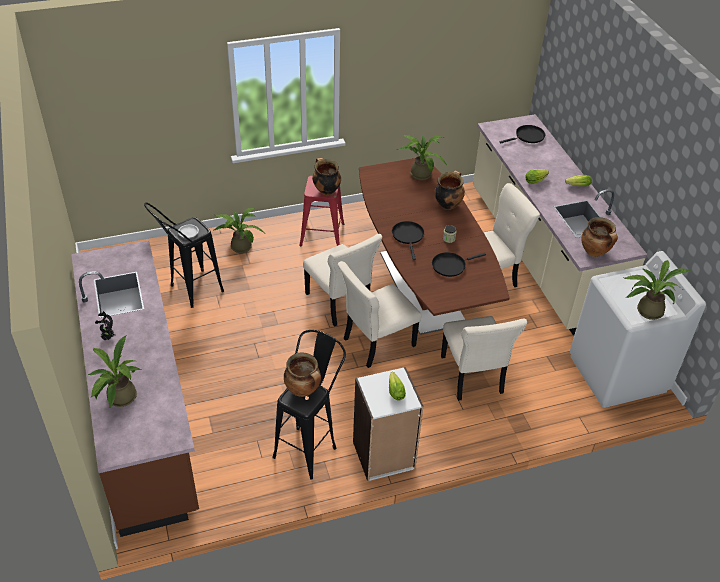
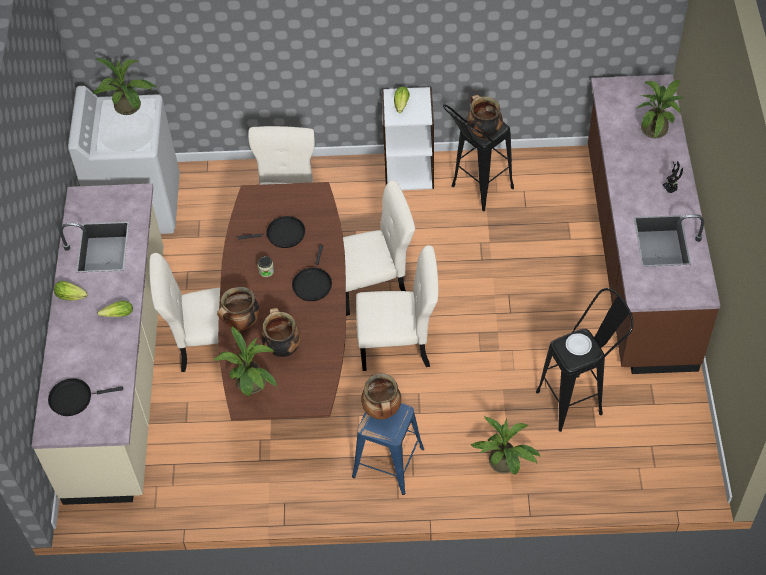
camera: 160 degrees left, 10 degrees up
(321, 234) = (389, 462): red stool -> blue stool
(339, 303) = (398, 346): beige chair -> beige chair turned 105 degrees clockwise
(595, 252) = (122, 199): cooking pot -> cooking pot (282, 348)

